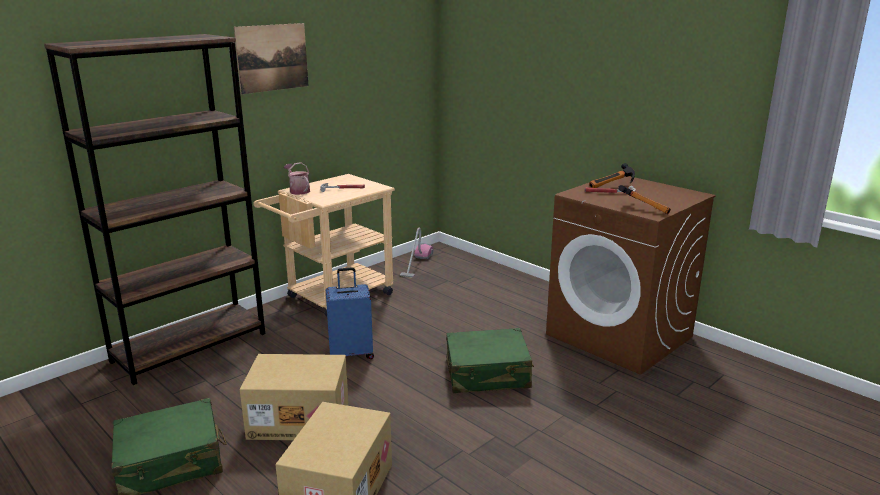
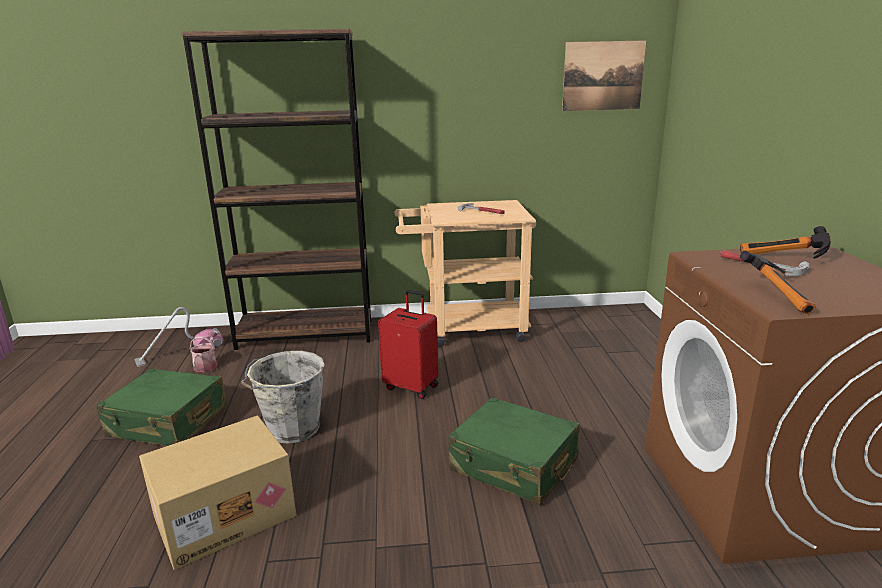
camera: 40 degrees right, 0 degrees up
(272, 57) = (432, 61): picture -> picture (603, 76)
(298, 190) = (439, 206): watering can -> watering can (207, 364)
(300, 419) = (291, 430): cardboard box -> grey bucket
(351, 353) = (412, 386): blue suitcase -> red suitcase
(417, 264) = (589, 319): vacuum cleaner -> vacuum cleaner (180, 352)

